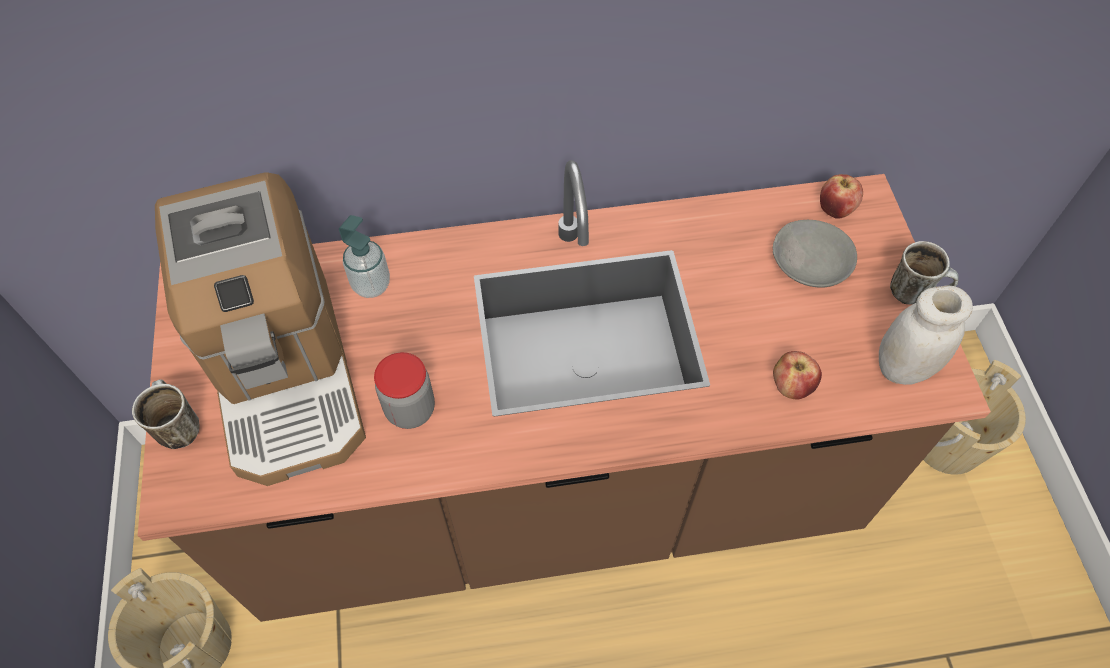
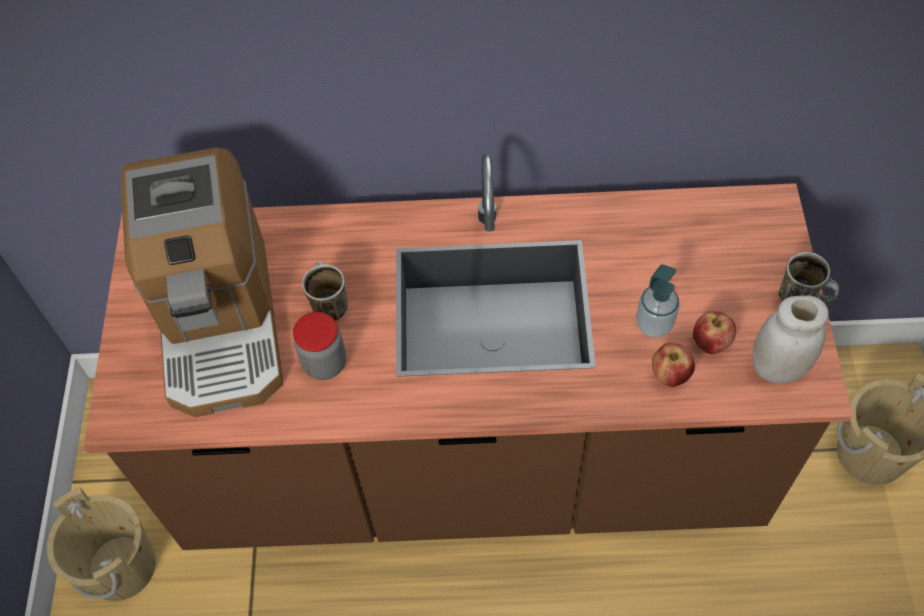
camera: 10 degrees right, 0 degrees up
(177, 427) = (124, 359): mug -> mug (327, 304)
(371, 285) = (303, 249): soap dispenser -> soap dispenser (654, 324)
(809, 263) = (707, 263): grey bowl -> none
(835, 210) = (741, 214): apple -> apple (710, 343)

